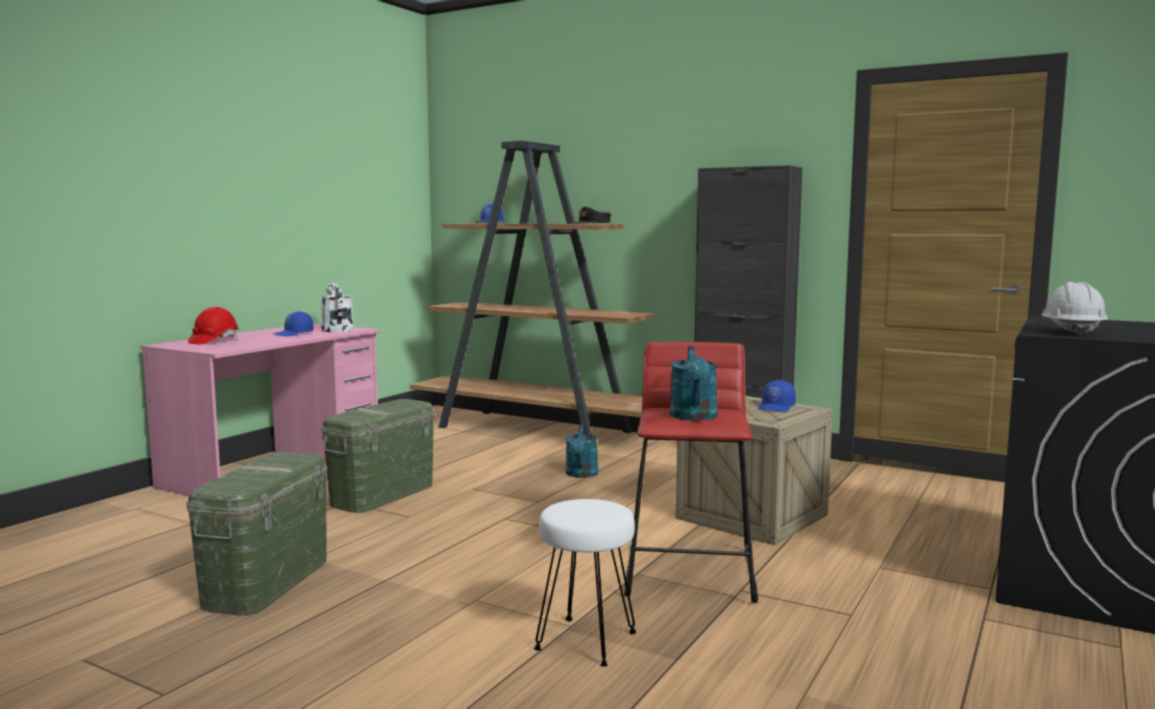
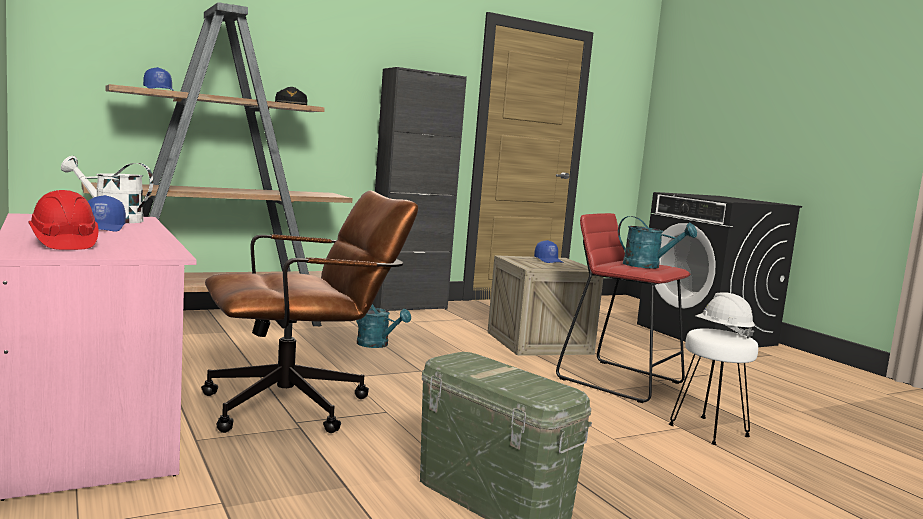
camera: 60 degrees left, 0 degrees up
(383, 495) = (301, 405): green storage box -> brown office chair
(1072, 332) = (729, 200): white hard hat -> white hard hat (723, 332)

